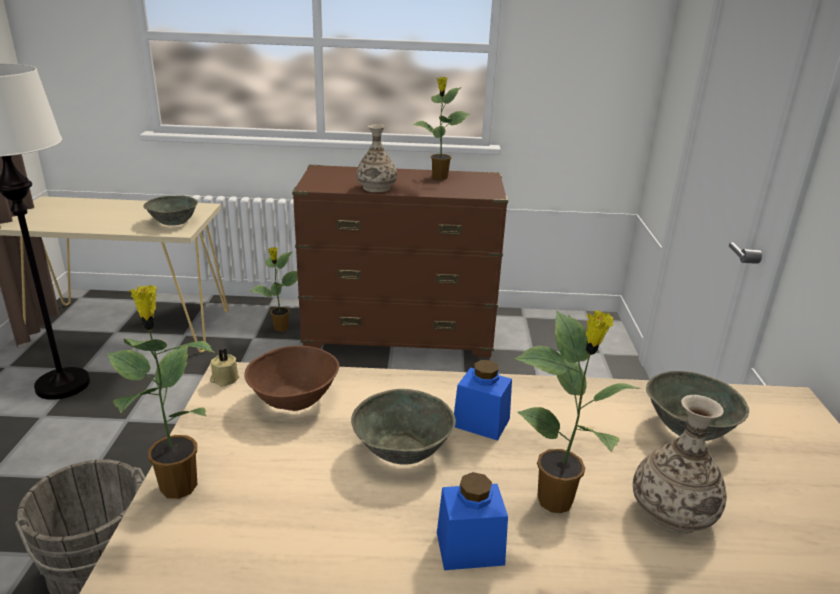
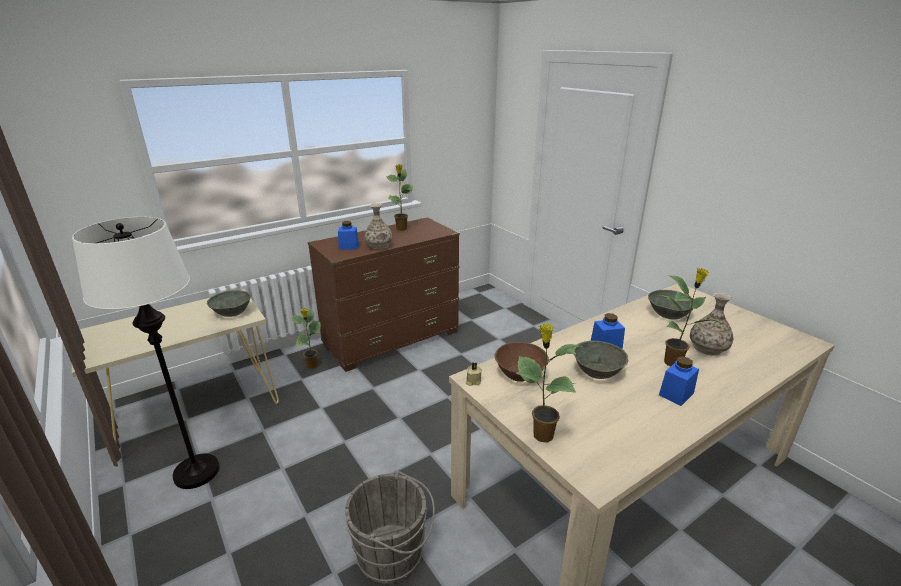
camera: 35 degrees left, 0 degrees up
(342, 180) = (349, 246): none -> blue jar

